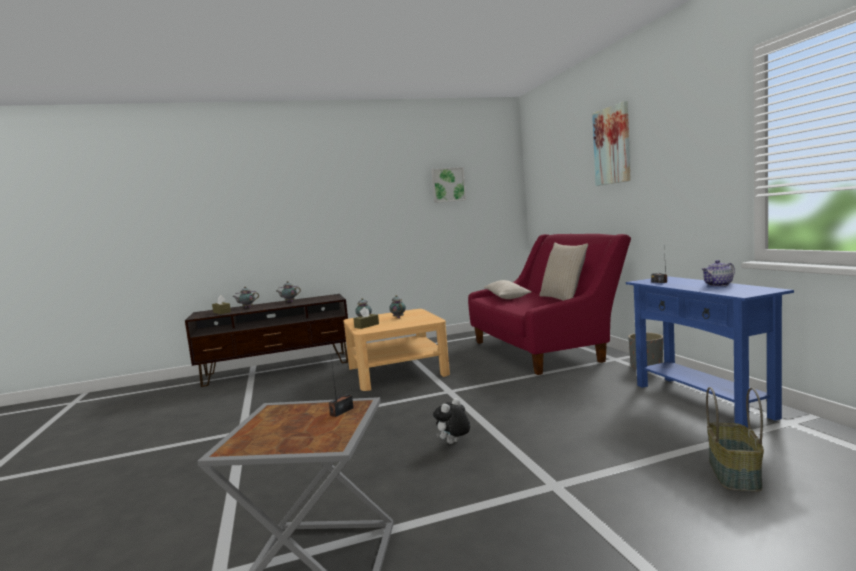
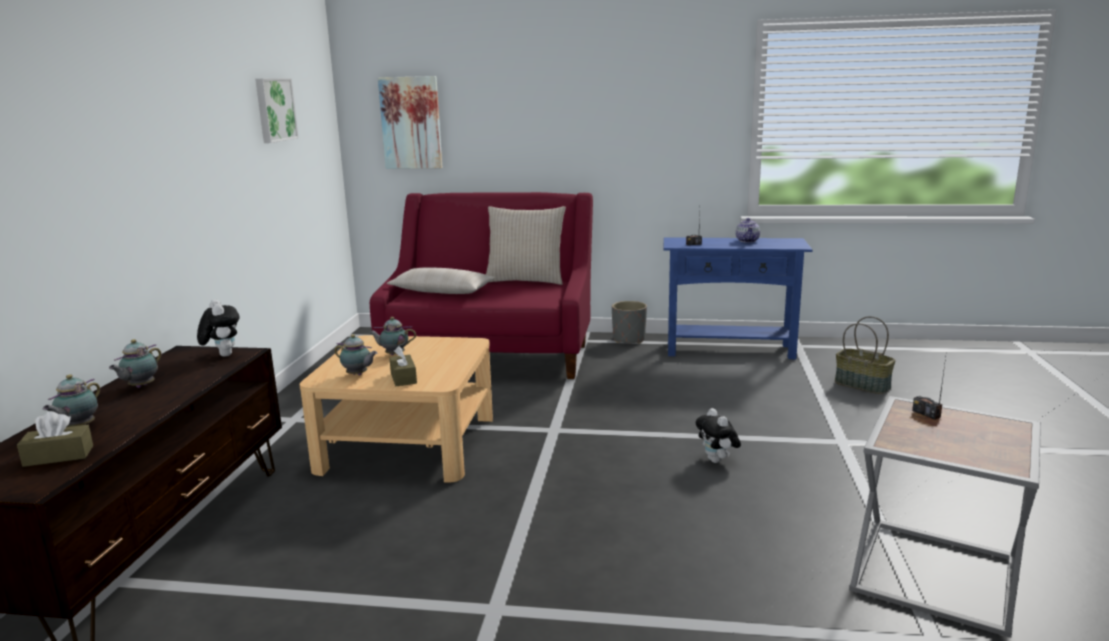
camera: 65 degrees left, 10 degrees up
(331, 298) = (222, 355): none -> plush toy
(612, 145) = (557, 81): picture -> picture (411, 123)

